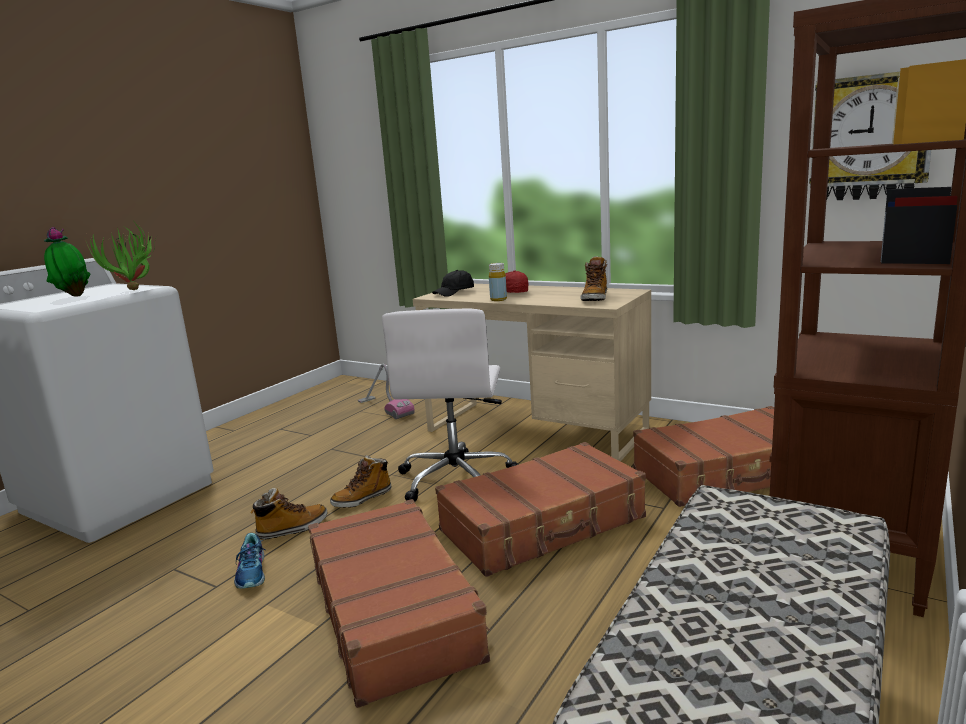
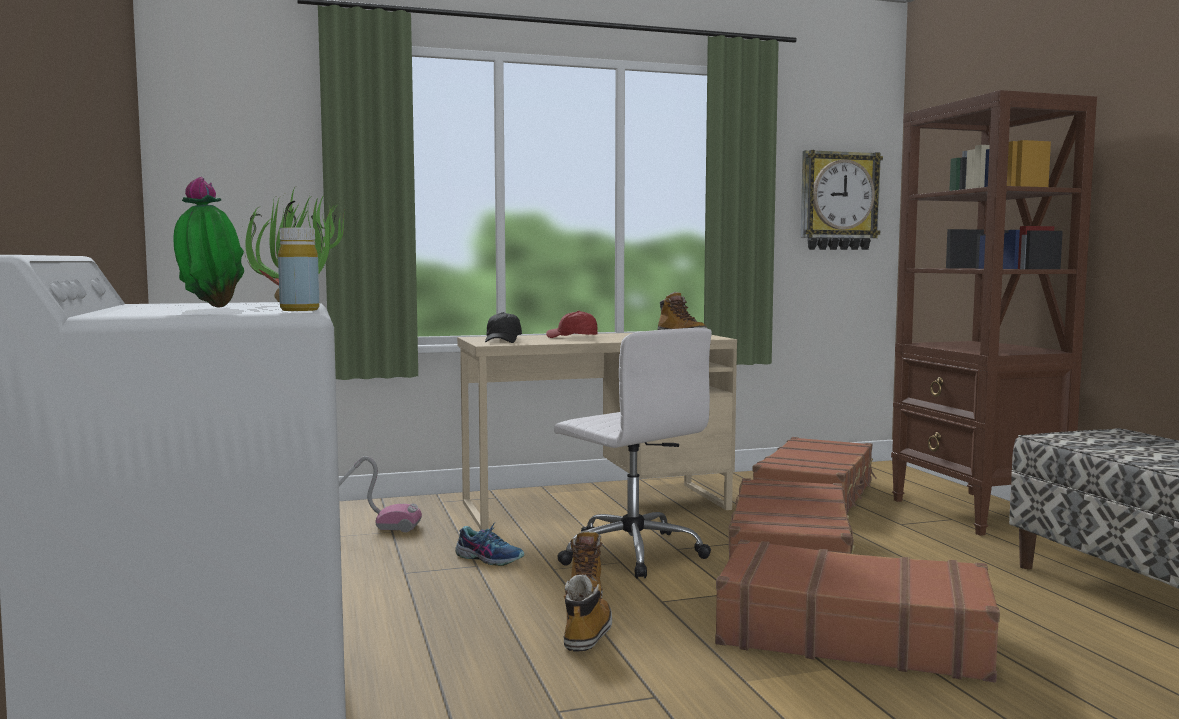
camera: 50 degrees left, 10 degrees down
(253, 572) = (657, 673): shoe -> shoe (489, 558)
(498, 299) = (589, 341): yellow bottle -> yellow bottle (299, 310)

